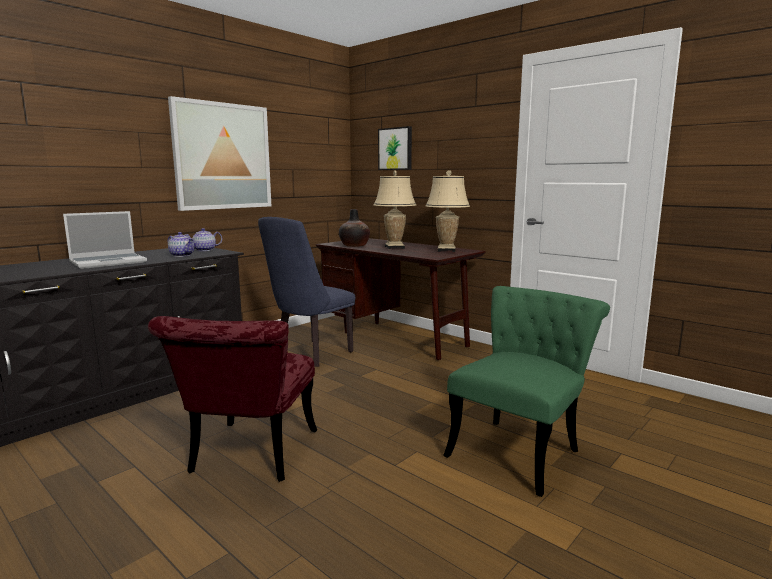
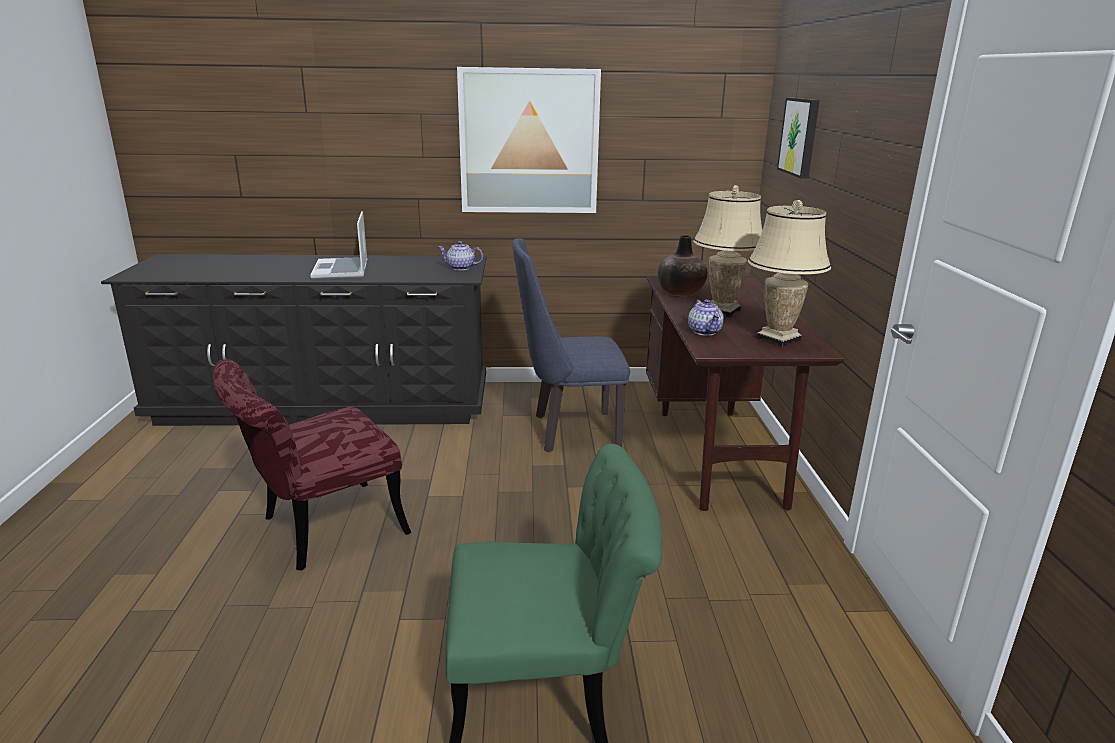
camera: 45 degrees right, 10 degrees up
(109, 262) = (342, 270): laptop -> laptop turned 75 degrees clockwise
(182, 255) = (418, 273): teapot -> teapot (704, 331)

